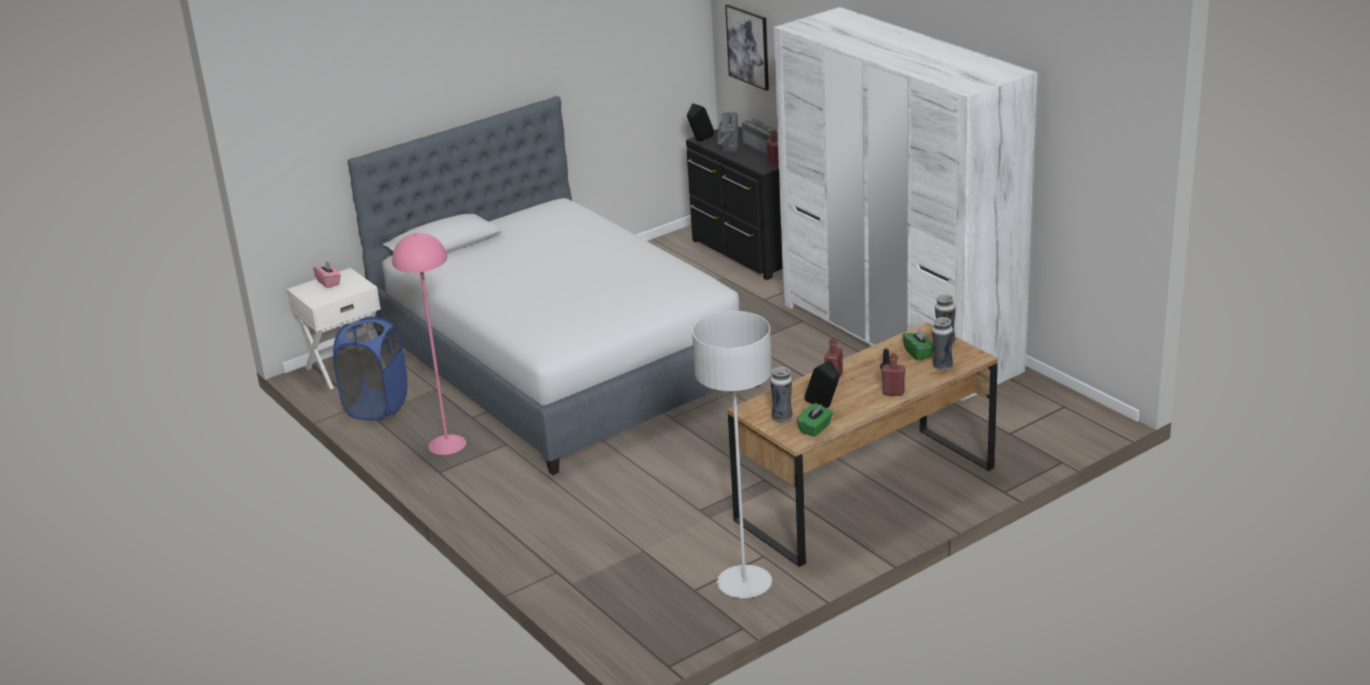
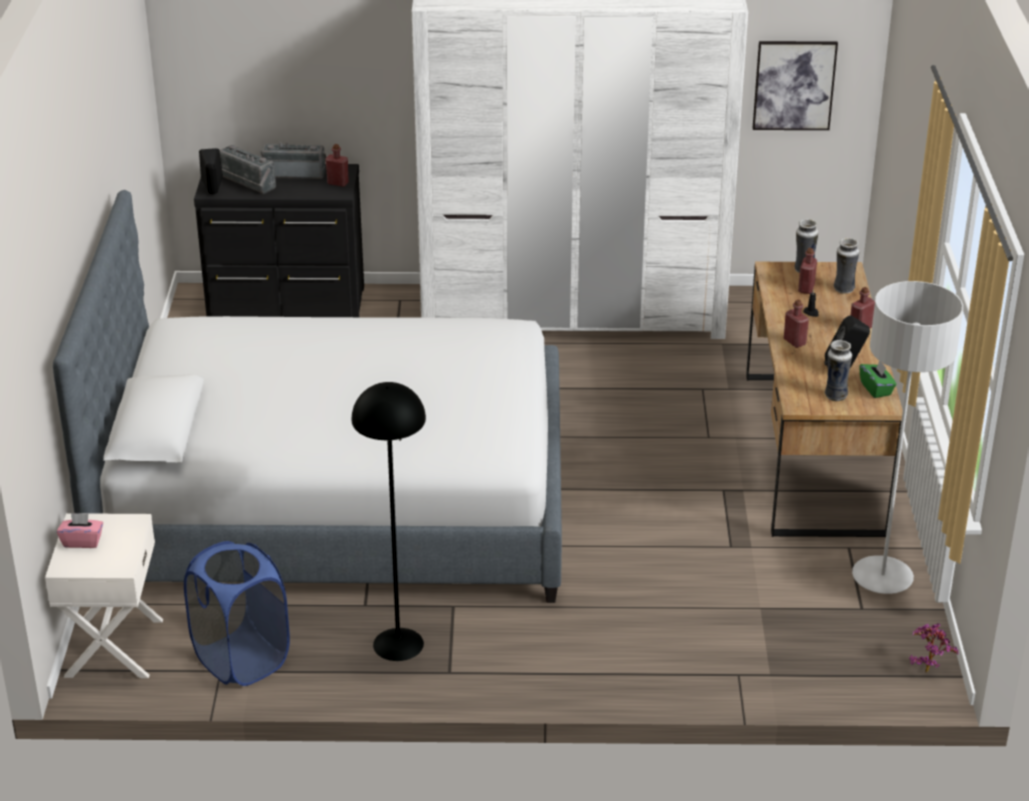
camera: 55 degrees left, 5 degrees up
(446, 444) = (398, 644): pink floor lamp -> black floor lamp
(655, 645) = (927, 669): none -> potted plant
(748, 46) = (230, 59): picture -> picture (794, 85)
(918, 353) = (806, 289): green tissue box -> red bottle

